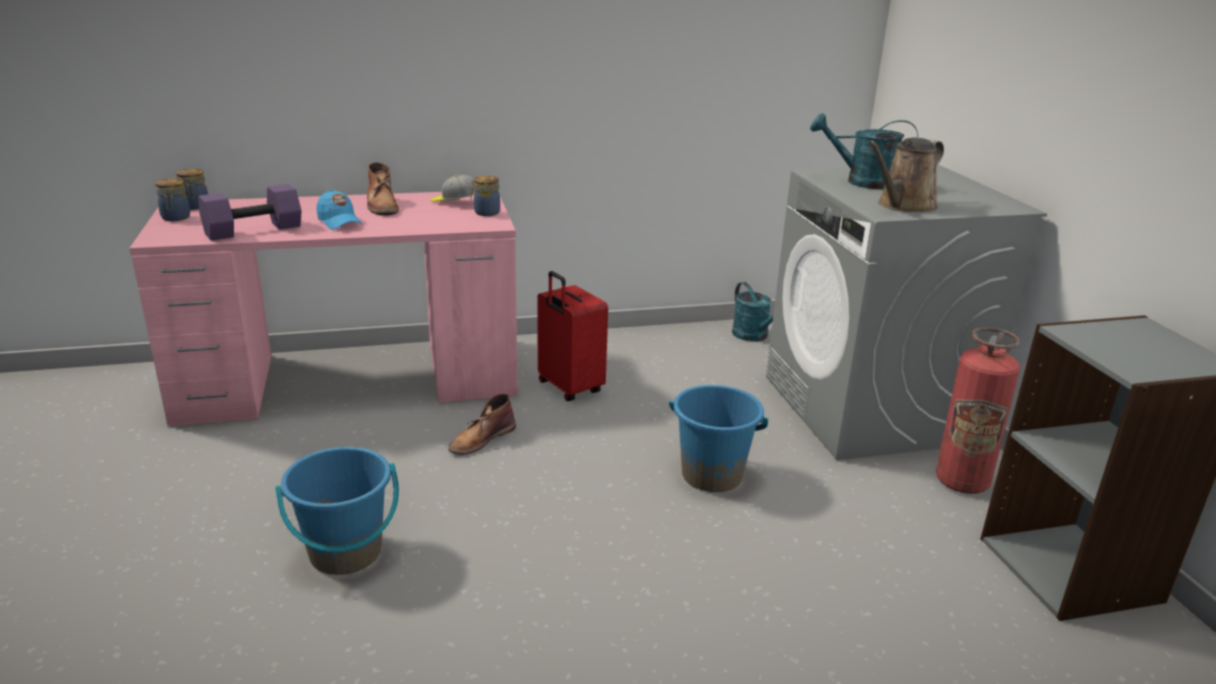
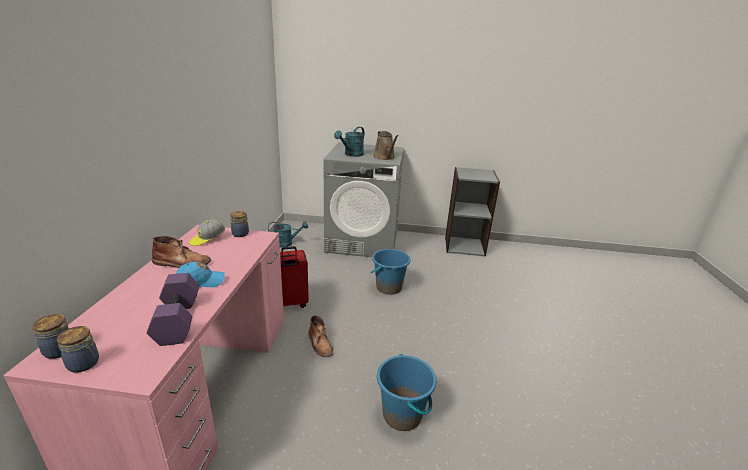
camera: 70 degrees left, 0 degrees up
(961, 482) = (416, 243): fire extinguisher -> none

